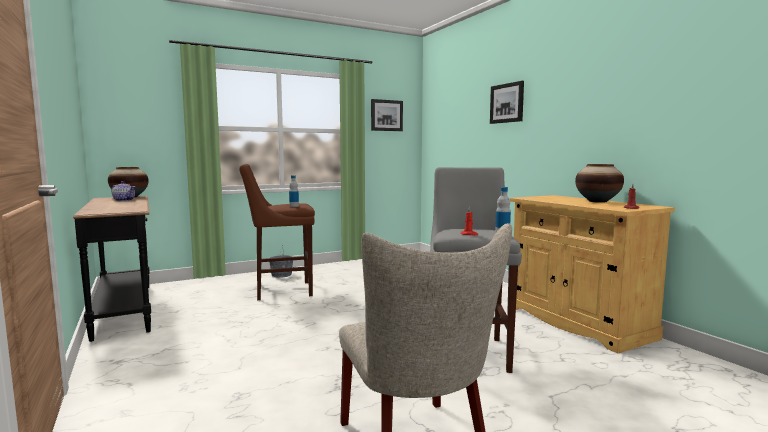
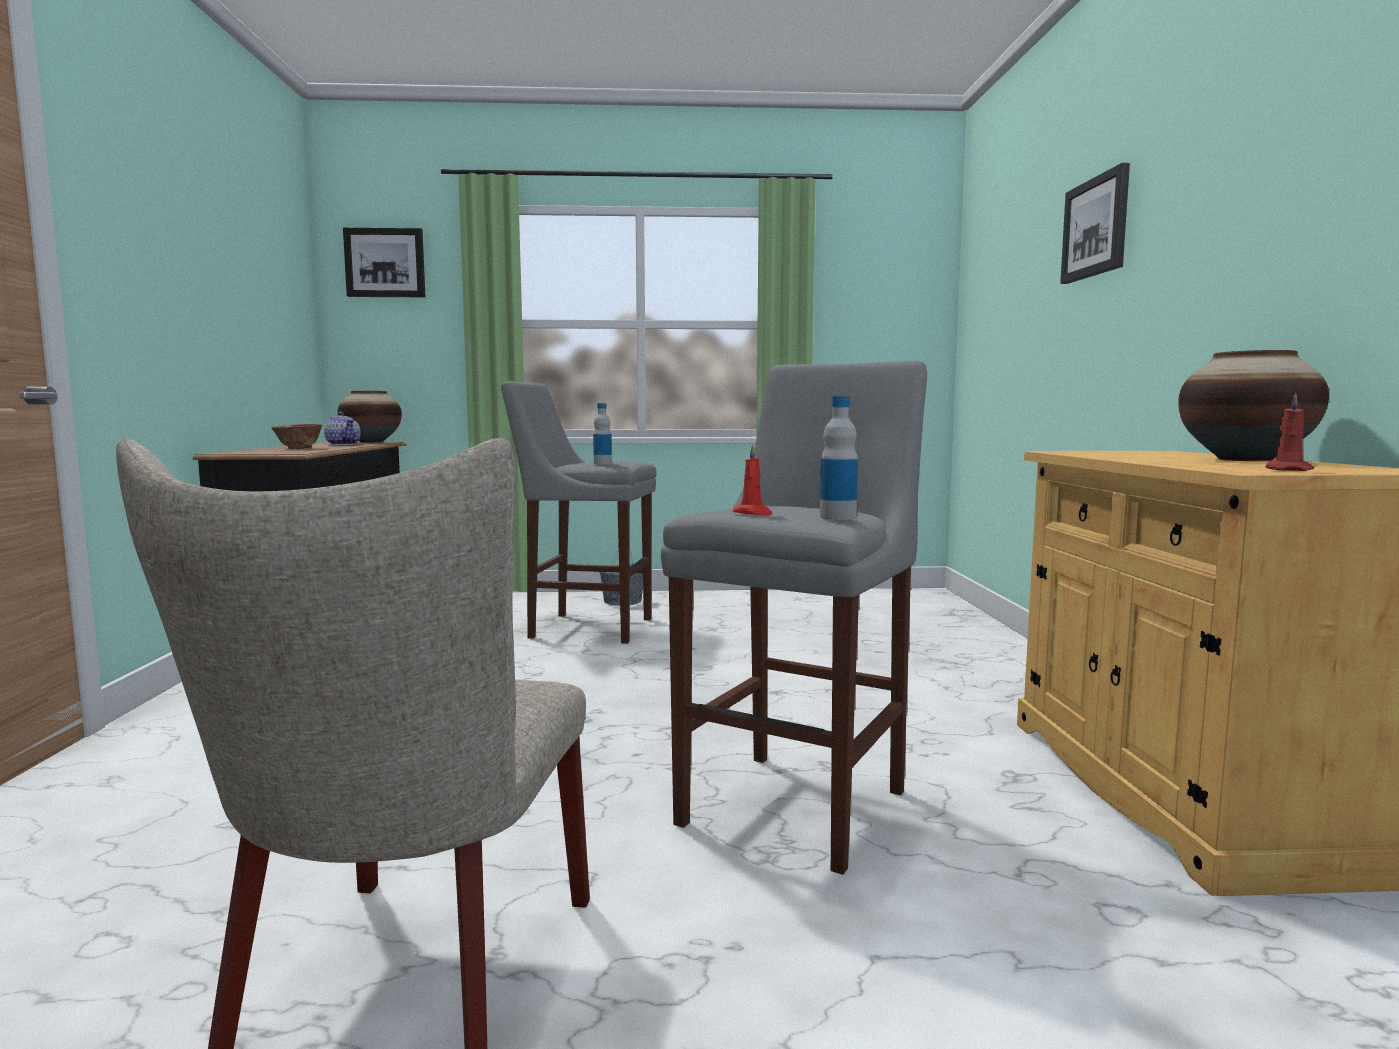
camera: 25 degrees right, 0 degrees up
(117, 206) = (299, 448): none -> bowl
(280, 291) = (585, 627): brown stool -> grey stool
(386, 115) = (869, 289): picture -> picture (385, 263)

